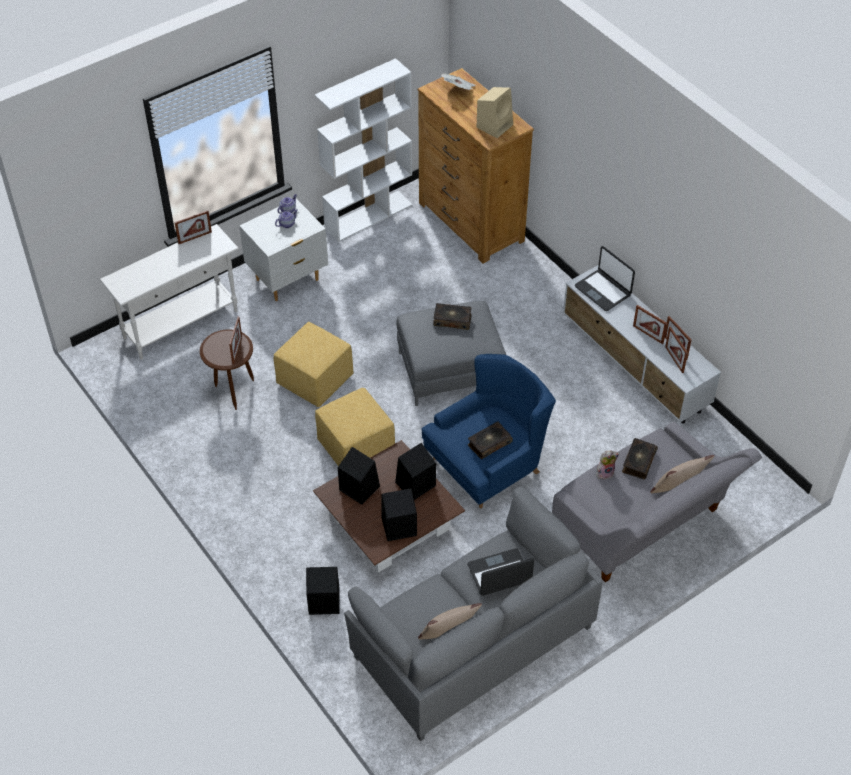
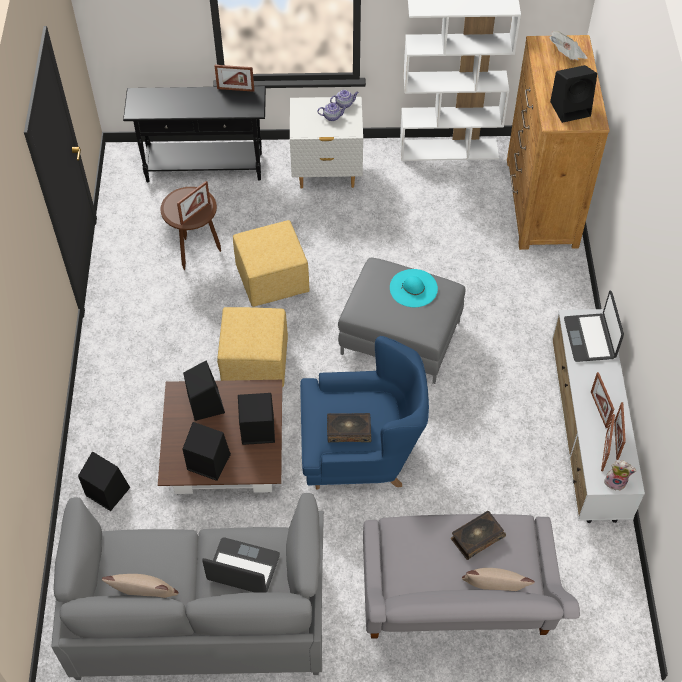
camera: 35 degrees right, 5 degrees up
(181, 324) = (205, 168): white console table -> black console table
(452, 320) = (413, 288): book -> turquoise hat
(495, 125) = (571, 108): beige speaker -> black speaker
(605, 472) = (434, 528): plush toy -> plush toy (616, 482)

